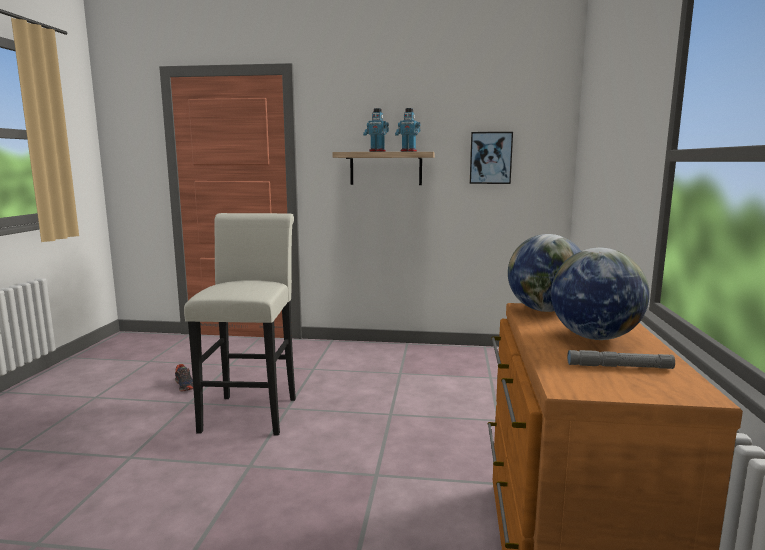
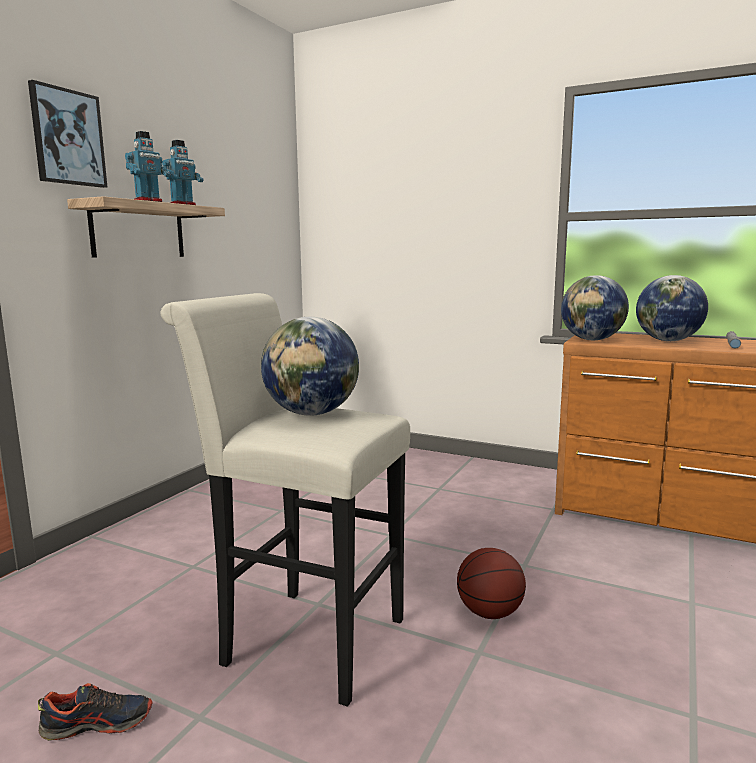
camera: 70 degrees left, 0 degrees up
(249, 284) = (312, 413): none -> globe
(296, 465) = (489, 613): none -> basketball
(490, 158) = (243, 221): picture -> picture (67, 137)

